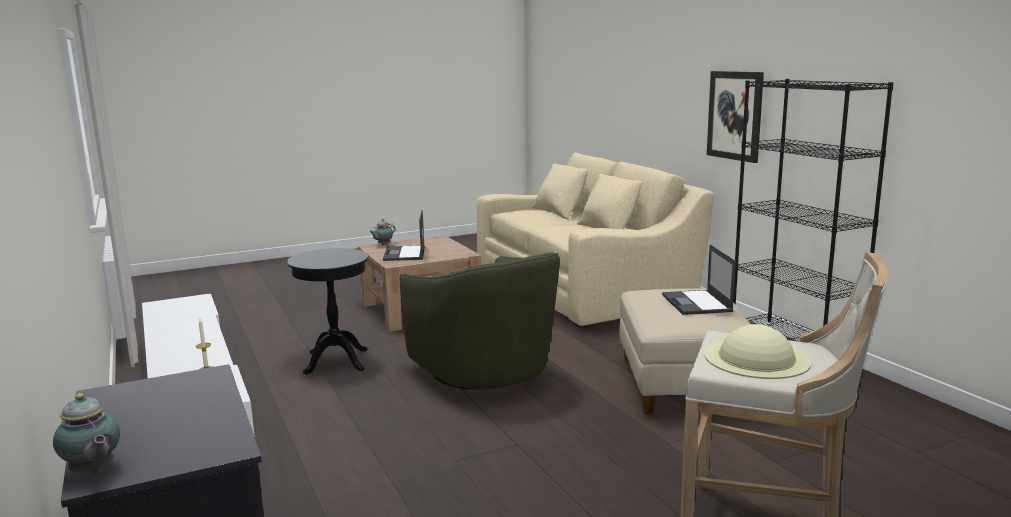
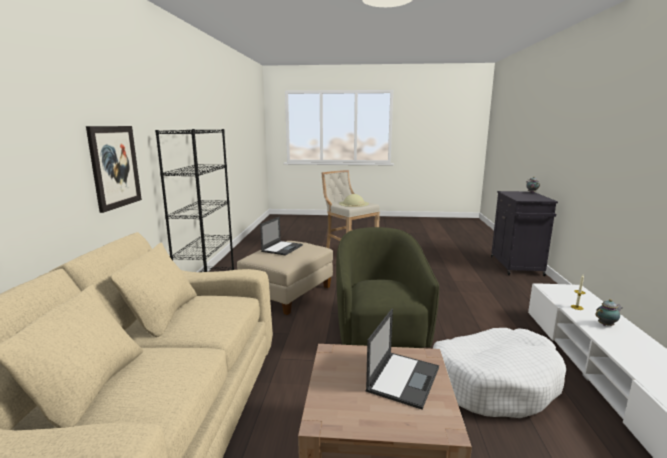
camera: 150 degrees left, 0 degrees up
(336, 361) = (493, 382): black side table -> white dog bed
(383, 245) = (424, 429): teapot -> teapot (606, 325)

